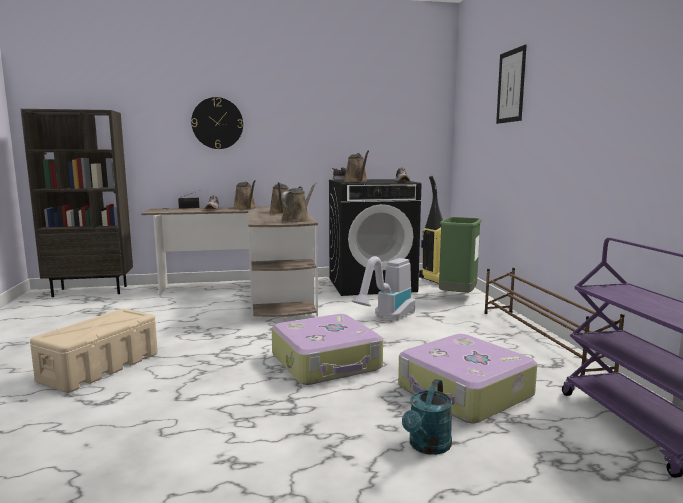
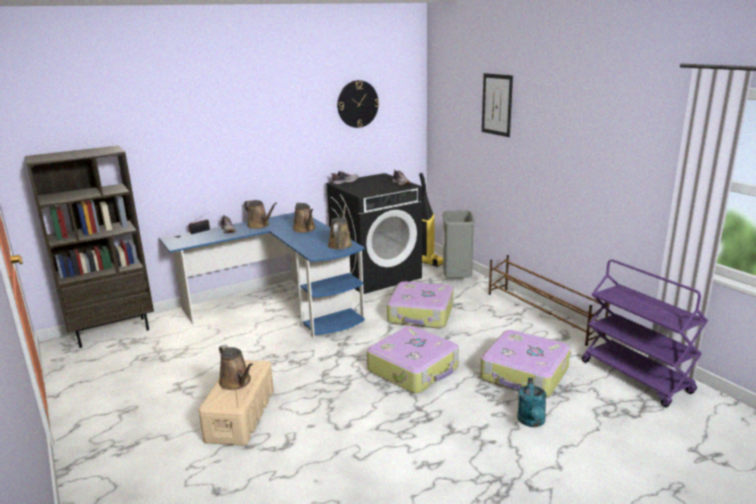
camera: 20 degrees left, 10 degrees up
(217, 123) = (217, 142): wall clock -> wall clock (357, 104)
(252, 294) = (281, 306): brown desk -> blue desk
(357, 181) = (364, 189): brown watering can -> brown watering can (237, 382)
(387, 318) = (421, 314): vacuum cleaner -> suitcase
(457, 297) = (457, 279): green trash can -> grey trash can

